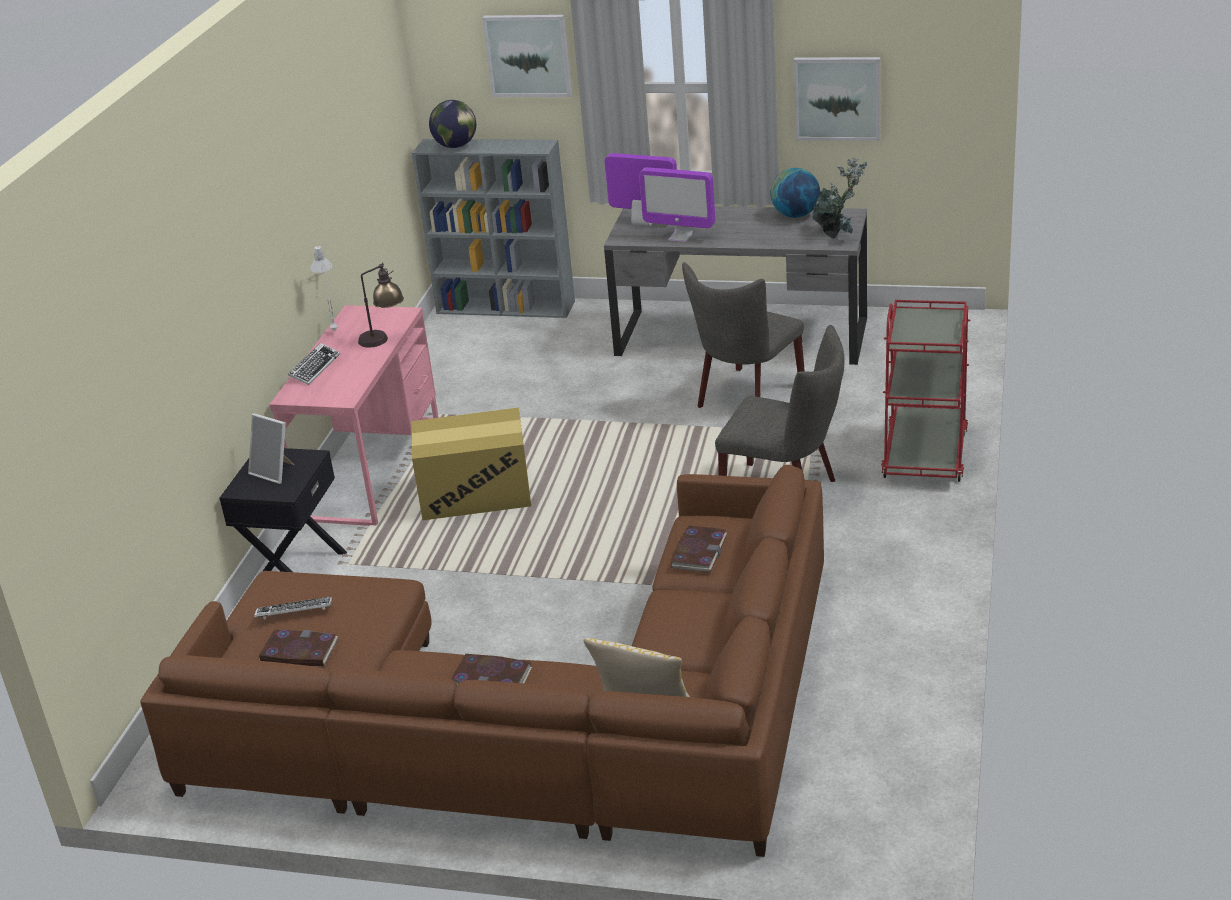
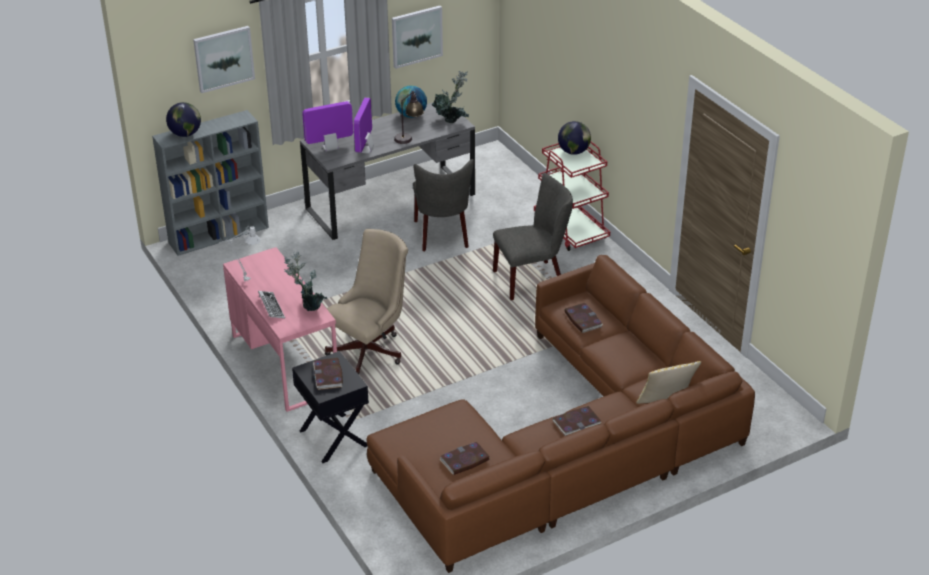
camera: 45 degrees left, 5 degrees up
(275, 472) = (328, 376): picture frame -> book
(294, 612) = (429, 444): keyboard -> none
(348, 384) = (309, 308): none -> potted plant
(384, 340) = (286, 274): table lamp -> table lamp (409, 137)
(476, 494) = (370, 350): cardboard box -> beige office chair
(680, 237) = (365, 150): monitor -> monitor turned 120 degrees clockwise
(939, 320) = (573, 152): none -> globe

